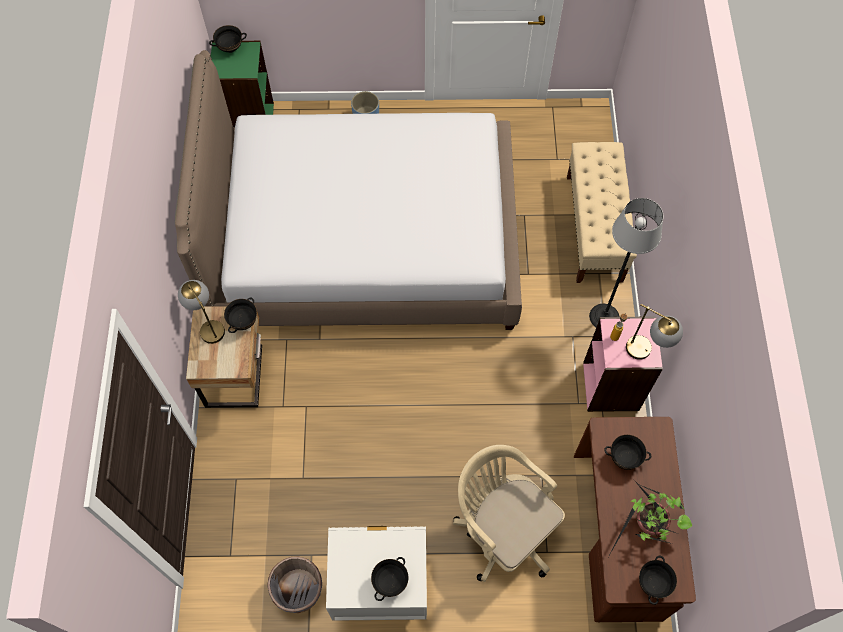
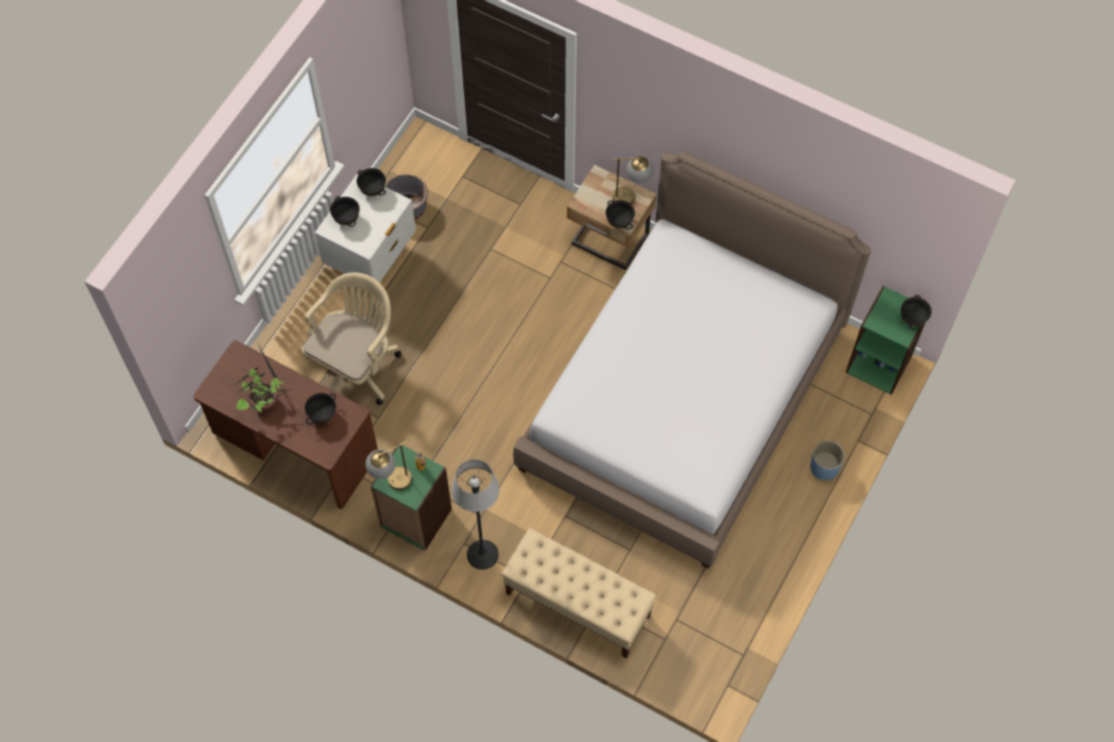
camera: 120 degrees right, 0 degrees up
(502, 529) = (356, 364): beige office chair -> beige office chair turned 45 degrees counterclockwise
(611, 386) = (415, 518): pink bookcase -> green bookcase
(652, 583) = (224, 376): black bowl -> black bowl (373, 190)

